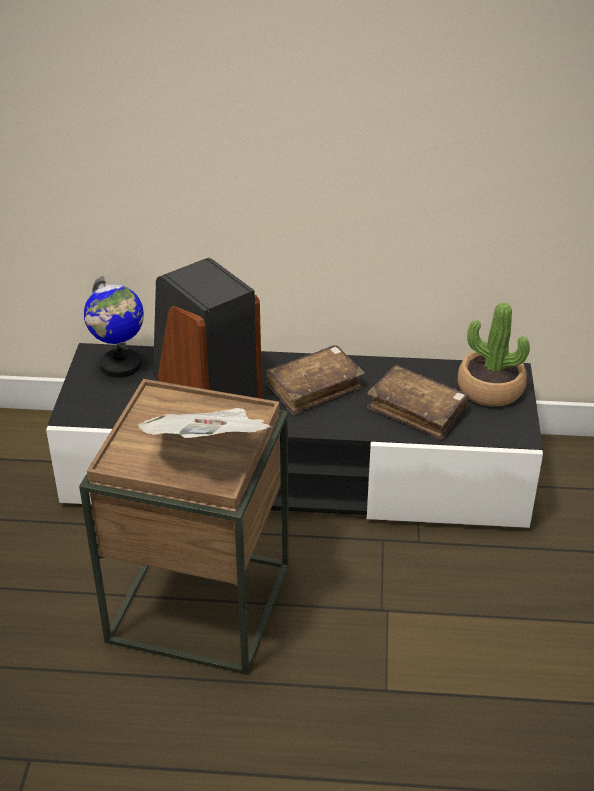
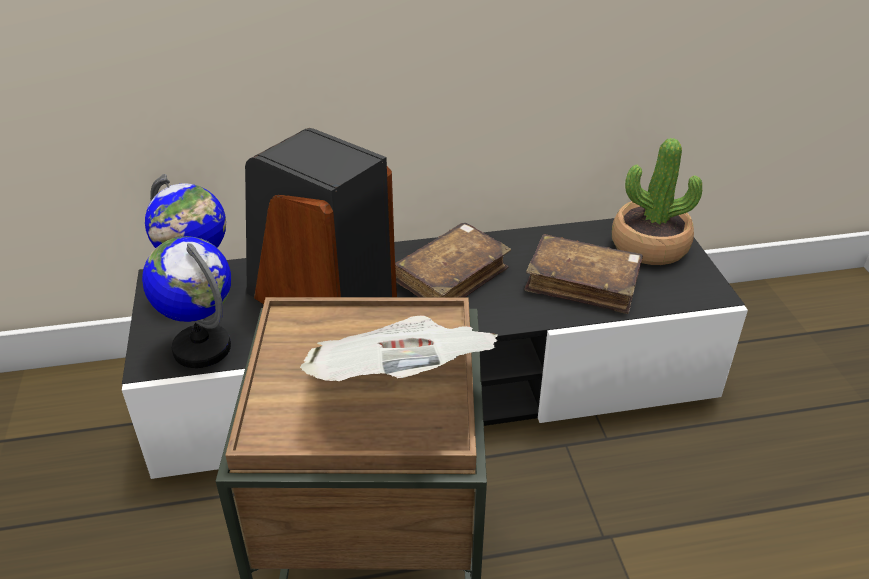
camera: 15 degrees left, 0 degrees up
(109, 409) = (202, 348): none -> globe

